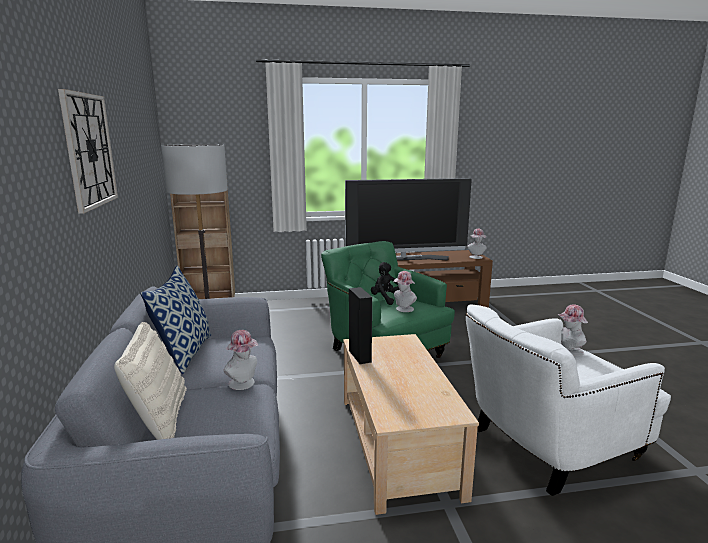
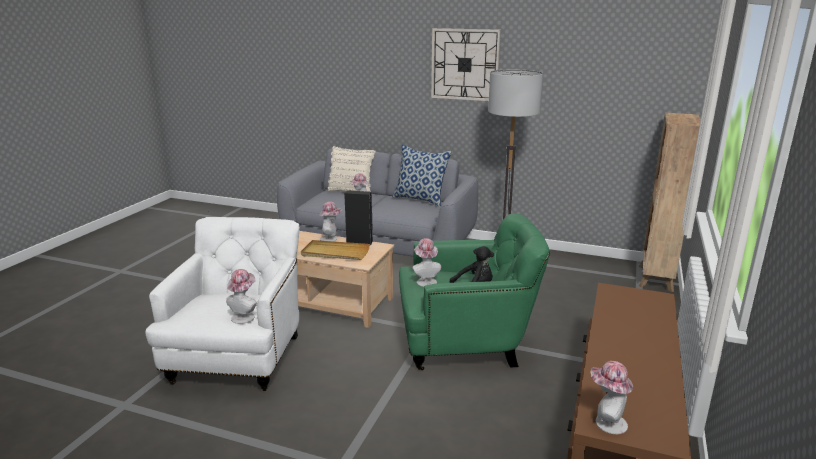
camera: 120 degrees right, 5 degrees up
(369, 375) = (331, 238): none -> hat
(403, 359) = (335, 253): none -> beige tray
(404, 259) = (622, 338): television -> none

